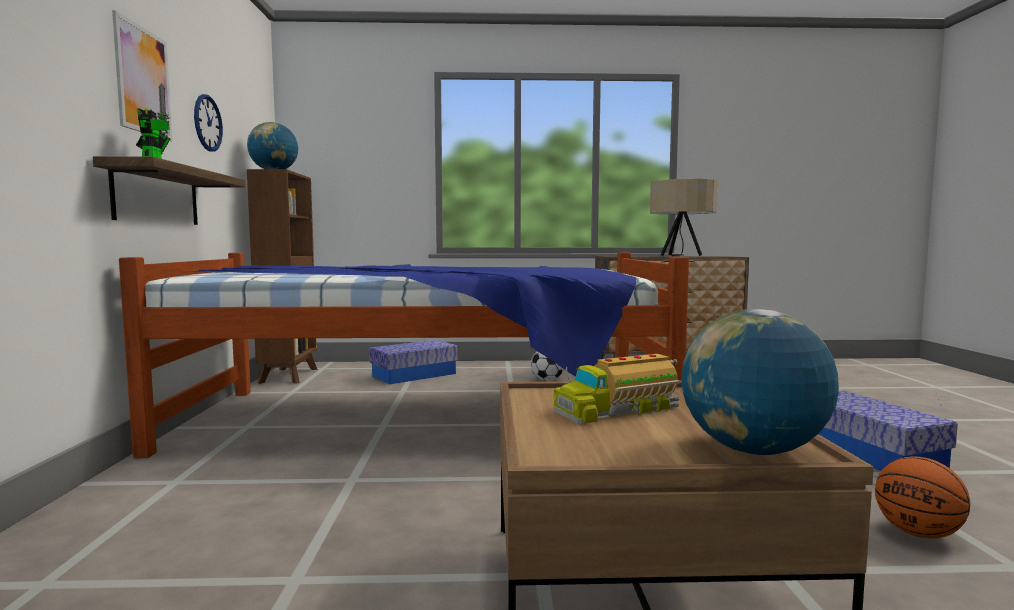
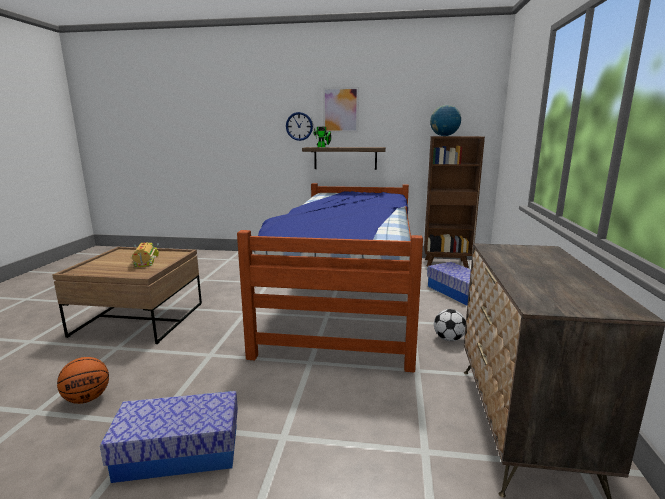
camera: 100 degrees right, 10 degrees up
(207, 123) = (396, 116): wall clock -> wall clock (299, 126)
(681, 256) = (552, 279): beige table lamp -> none
(752, 450) = (87, 268): globe -> none

